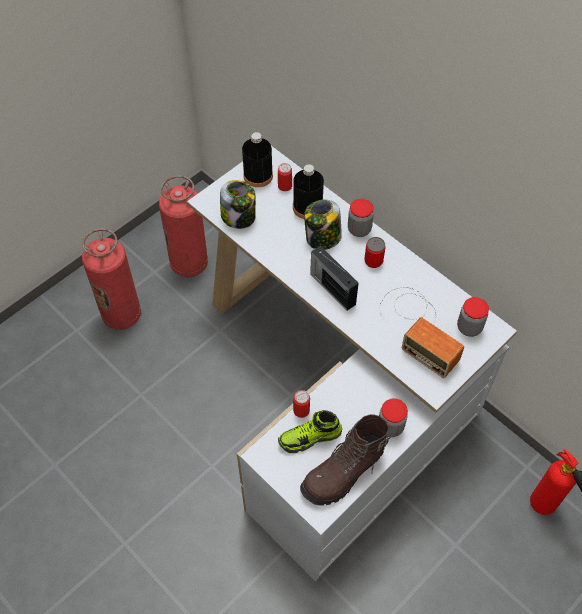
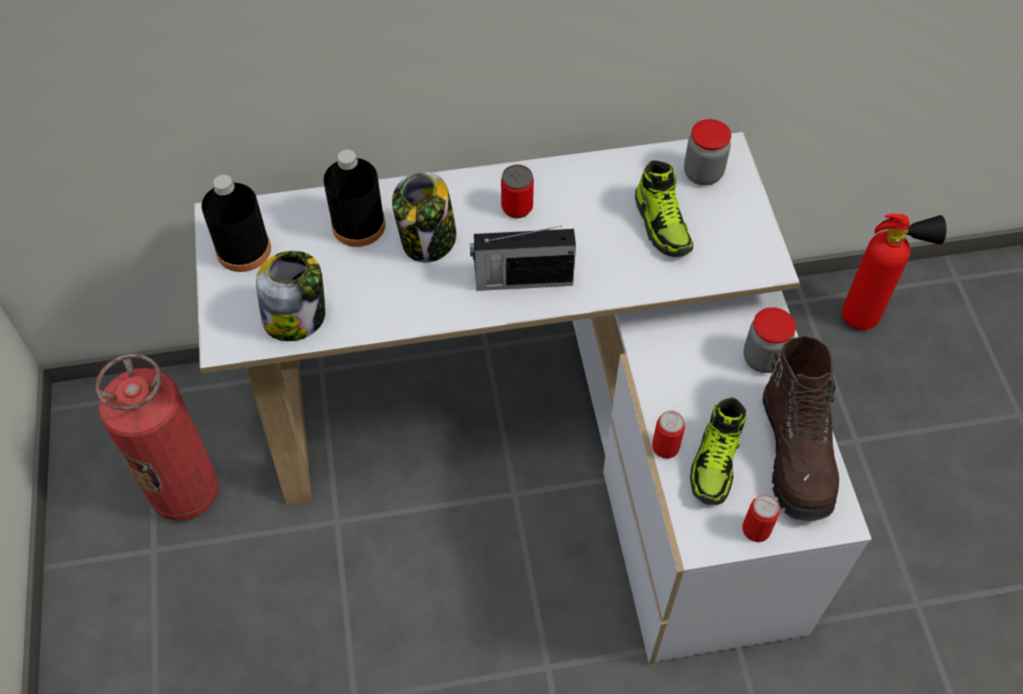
camera: 55 degrees left, 0 degrees up
(122, 315) = (189, 644): fire extinguisher -> none
(284, 186) = (294, 229): can -> can (756, 529)
(359, 229) = (451, 191): jar -> none
(418, 327) = (662, 224): radio -> shoe

